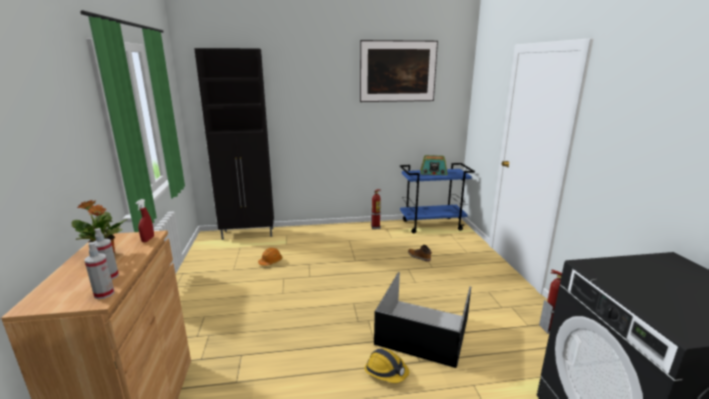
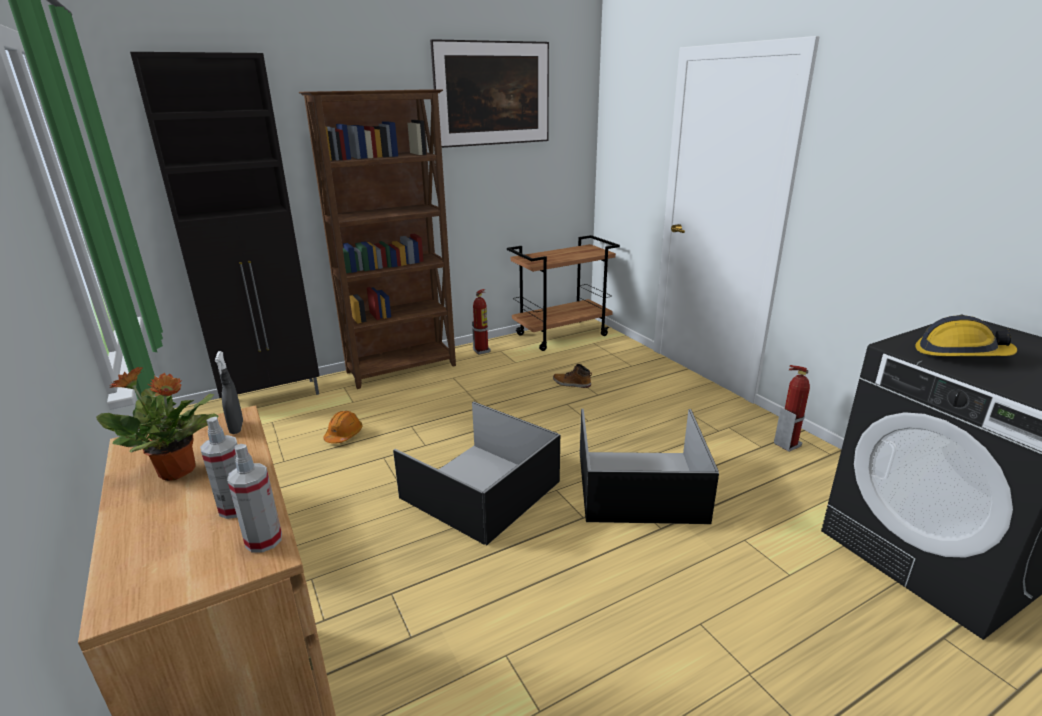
camera: 20 degrees left, 5 degrees up
(148, 239) = (236, 428): red spray bottle -> grey spray bottle
(324, 230) = (403, 369): none -> brown bookcase
(325, 309) = (481, 488): none -> black storage box
(386, 371) = (625, 554): hard hat -> hard hat (960, 353)
(432, 225) = (562, 335): blue cart -> brown cart
(433, 173) = (559, 254): radio -> none

